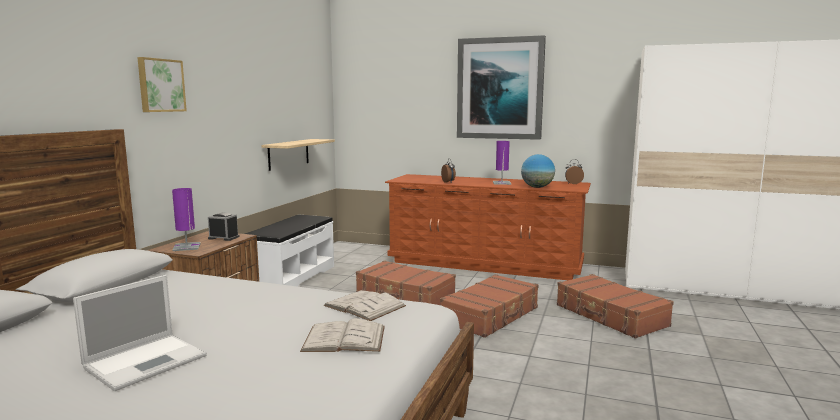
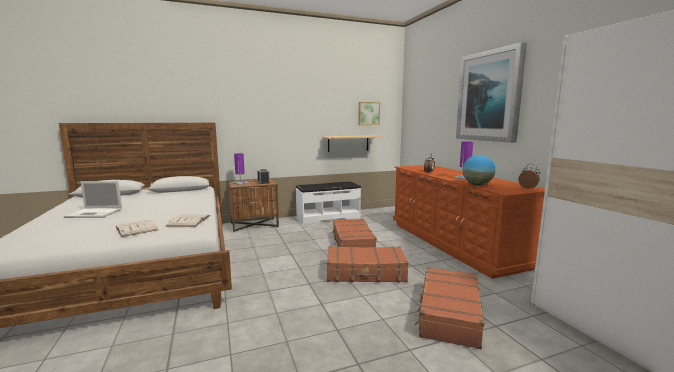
camera: 50 degrees right, 0 degrees up
(160, 85) = (246, 102): picture -> picture (368, 113)

